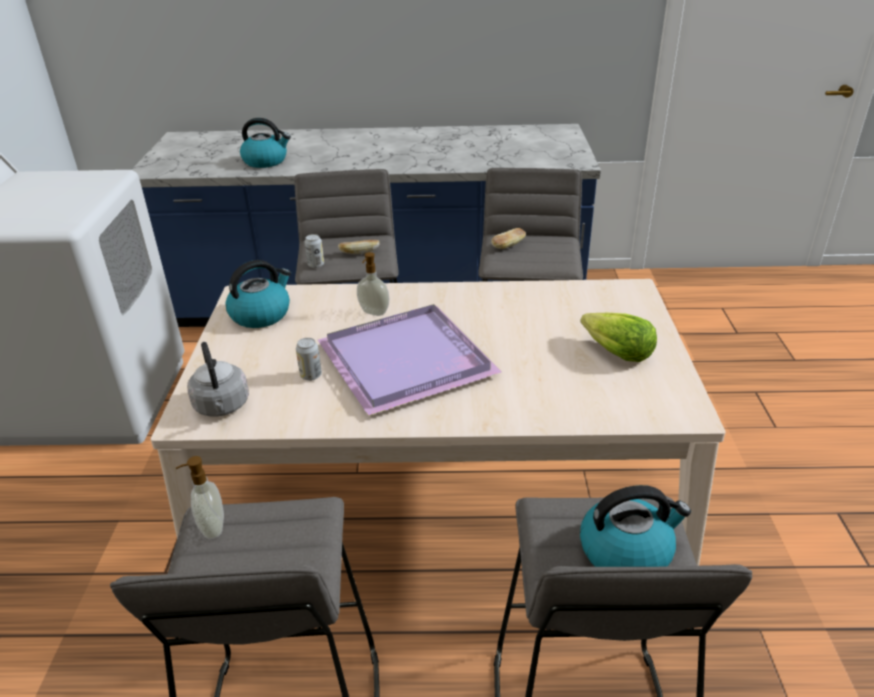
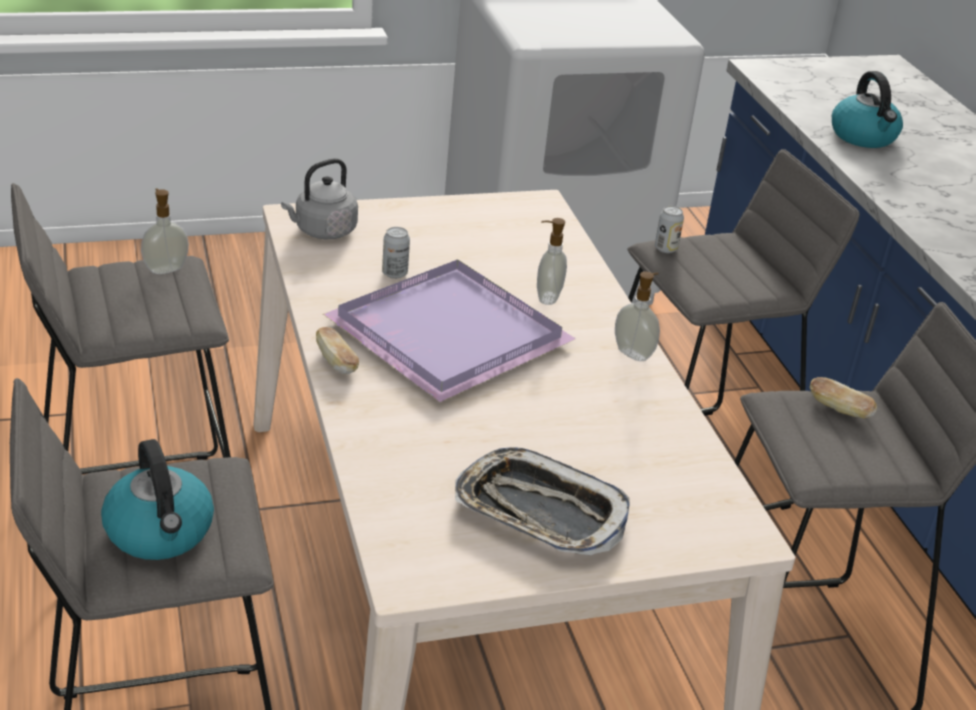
camera: 70 degrees right, 0 degrees up
(261, 314) = (505, 222): kettle -> none
(359, 253) = (721, 277): bread -> bread (336, 362)
(451, 291) = (633, 353): none -> soap dispenser
(616, 352) = (539, 512): lettuce -> tray

